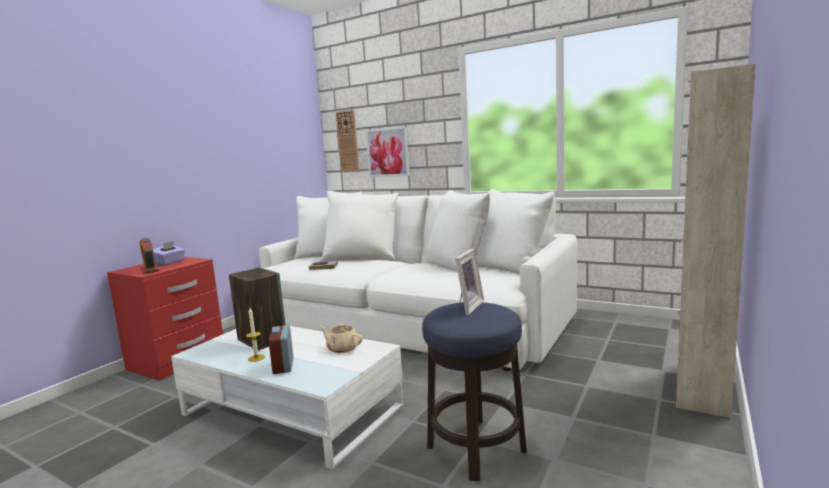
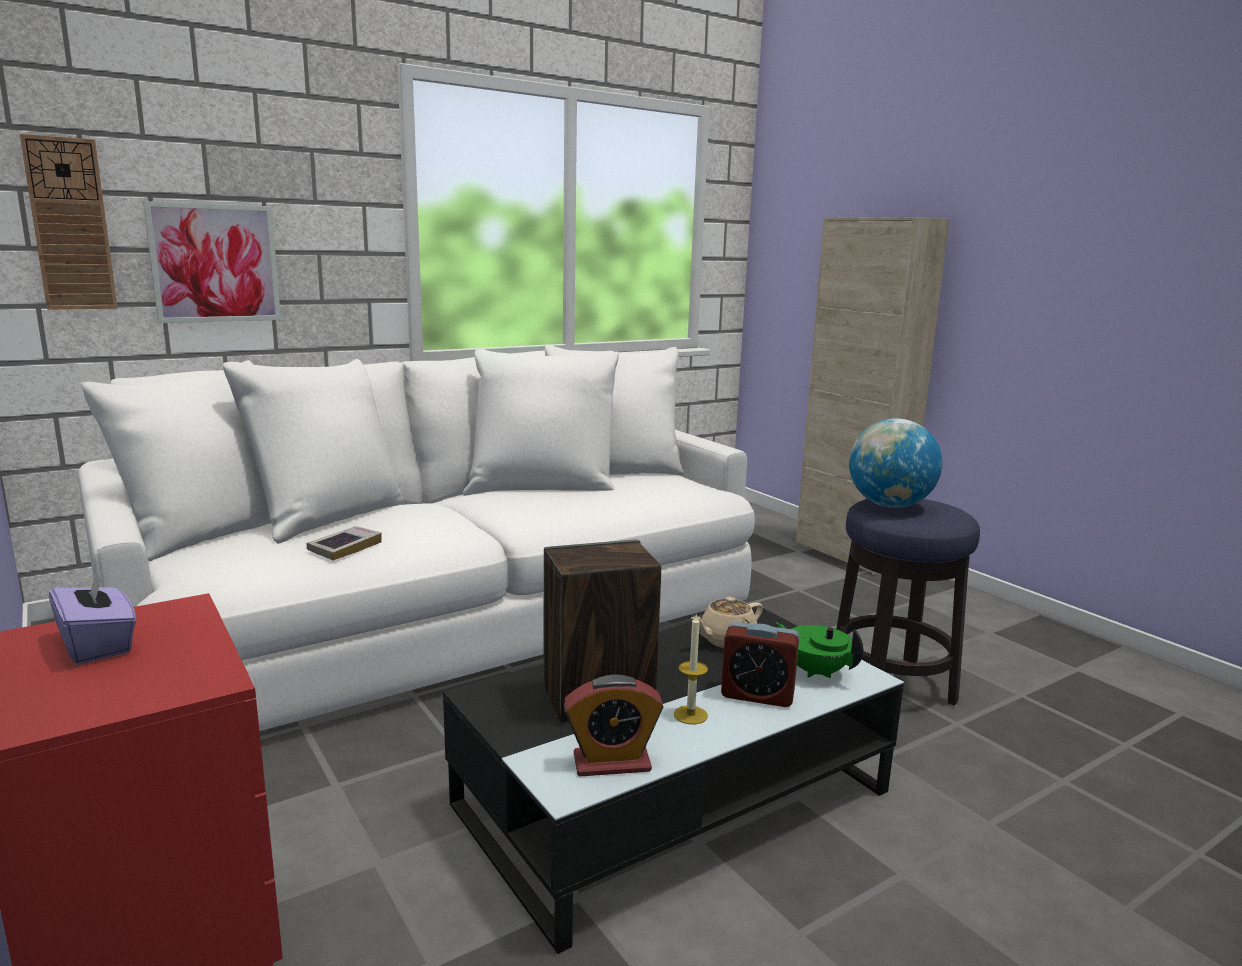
camera: 65 degrees left, 5 degrees up
(150, 270) = (163, 676): alarm clock -> alarm clock (612, 763)
(291, 410) = (673, 798): white coffee table -> black coffee table
(321, 373) = (816, 671): none -> green teapot
(467, 307) = (889, 506): picture frame -> globe

